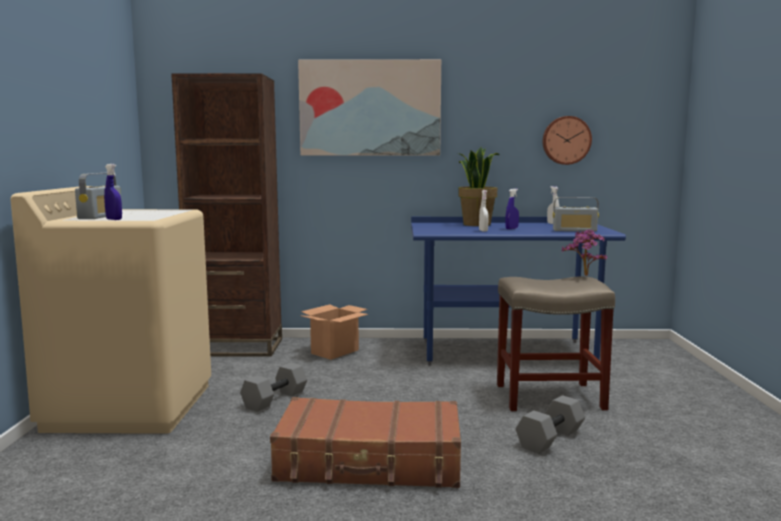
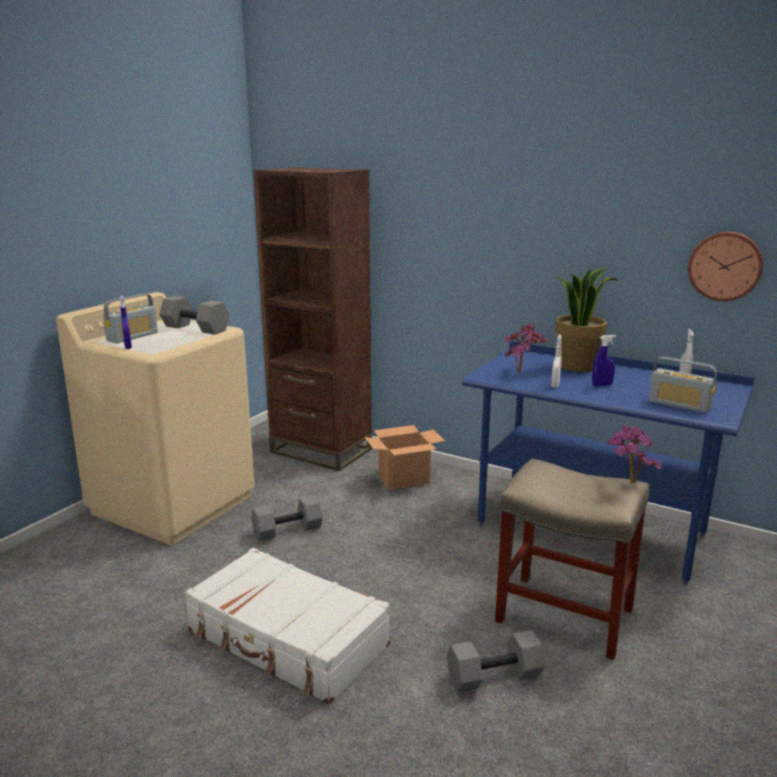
camera: 30 degrees right, 10 degrees up
(157, 211) = (196, 328): none -> grey dumbbell
(370, 108) = (471, 206): picture -> none
(370, 462) = (287, 639): brown suitcase -> white suitcase
(448, 229) = (522, 373): none -> potted plant

